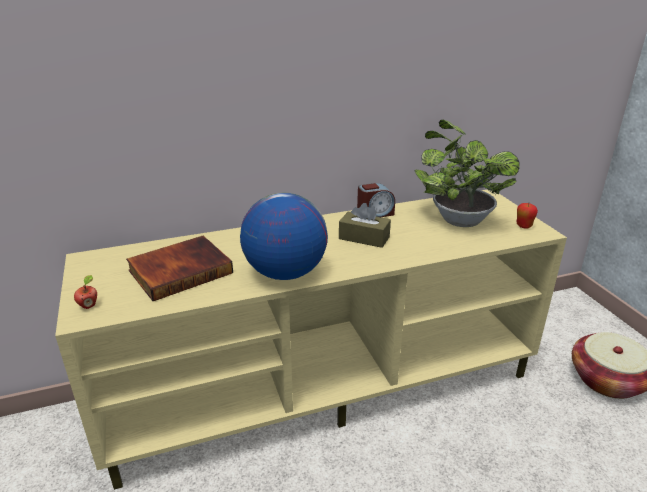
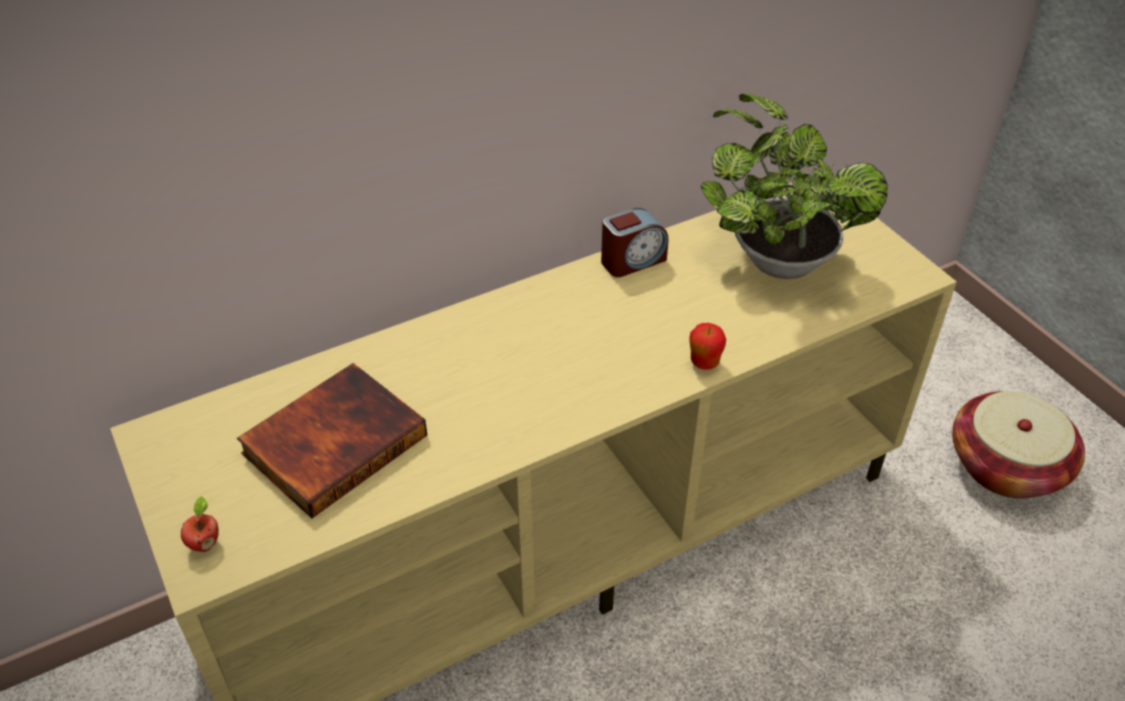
camera: 10 degrees left, 15 degrees up
(285, 273) = (515, 424): globe -> none
(364, 238) = (627, 323): brown tissue box -> none
(523, 226) = (886, 263): apple -> apple (704, 363)

